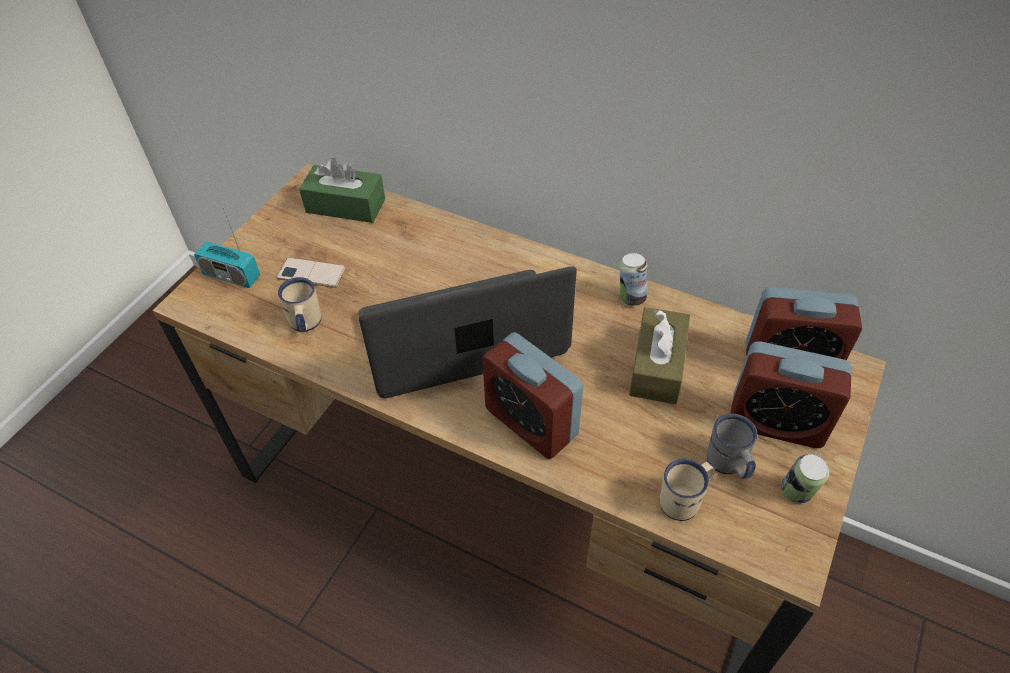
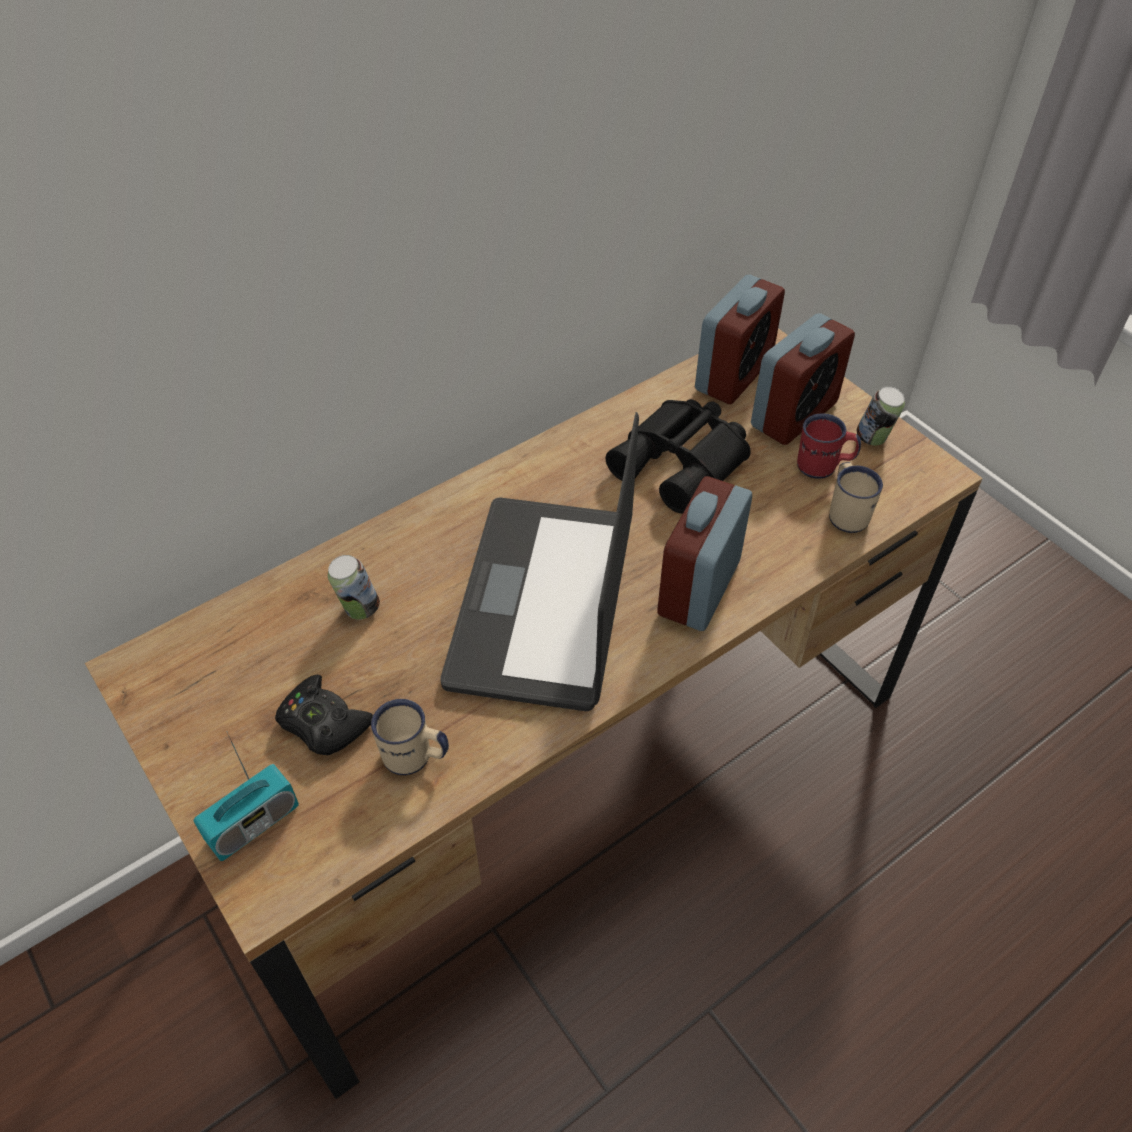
camera: 65 degrees left, 0 degrees up
(311, 273) = (323, 723): phone -> black game controller
(345, 205) = (220, 644): green tissue box -> none
(531, 422) = (699, 588): alarm clock -> alarm clock turned 135 degrees clockwise
(630, 298) = (582, 443): can -> can (359, 609)
(657, 366) = (684, 463): brown tissue box -> black binoculars
(728, 465) = (824, 467): grey mug -> red mug

